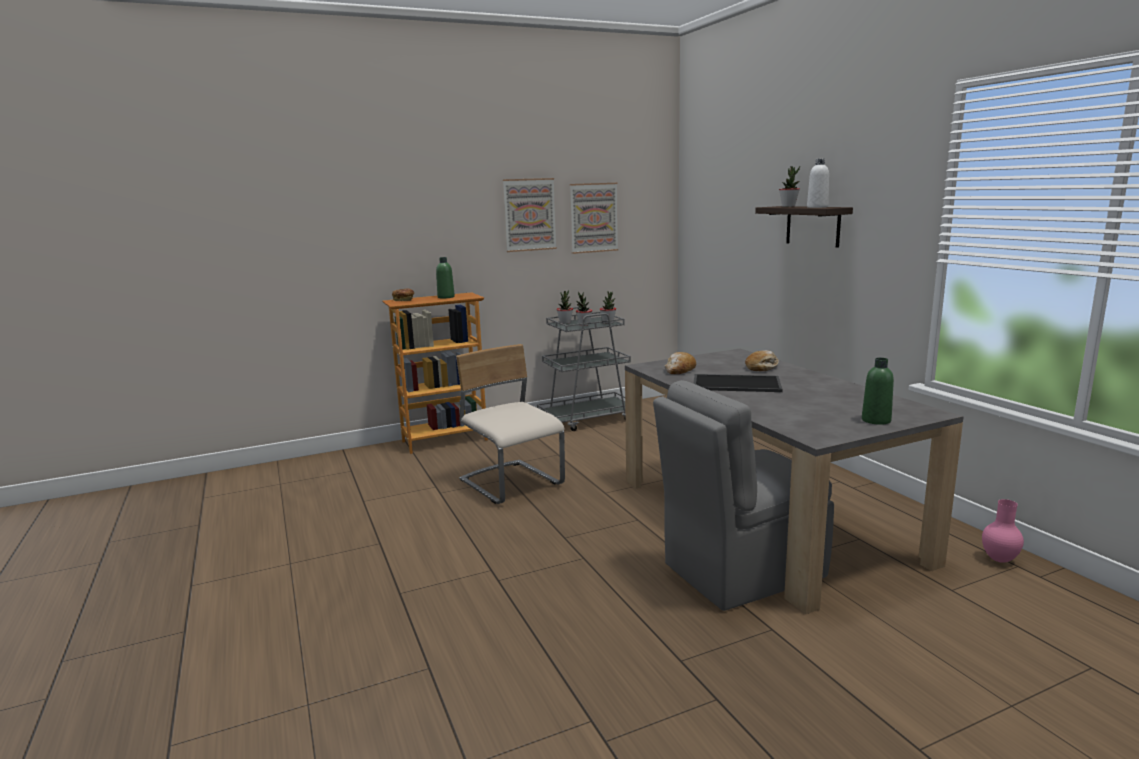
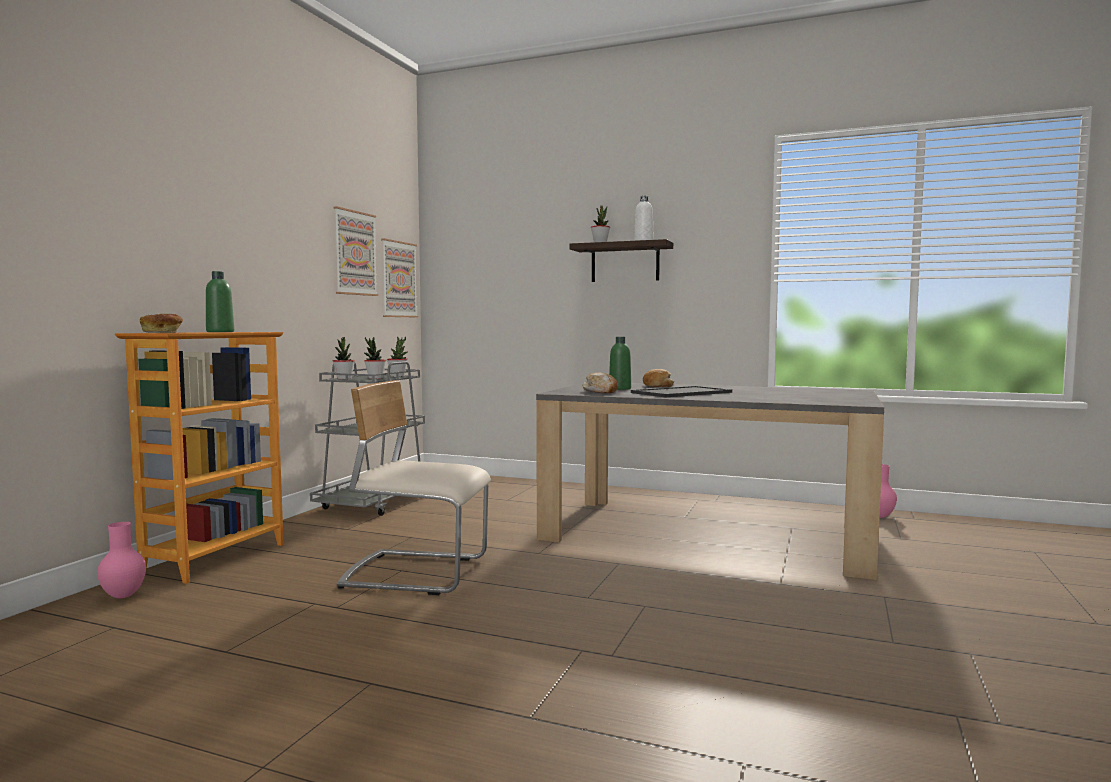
camera: 45 degrees left, 10 degrees down
(378, 453) = (122, 596): none -> pink vase
(529, 215) = (295, 236): picture -> picture (398, 279)
(740, 571) = (777, 570): grey chair -> none
(876, 420) = (847, 395): green bottle -> green bottle (620, 388)

